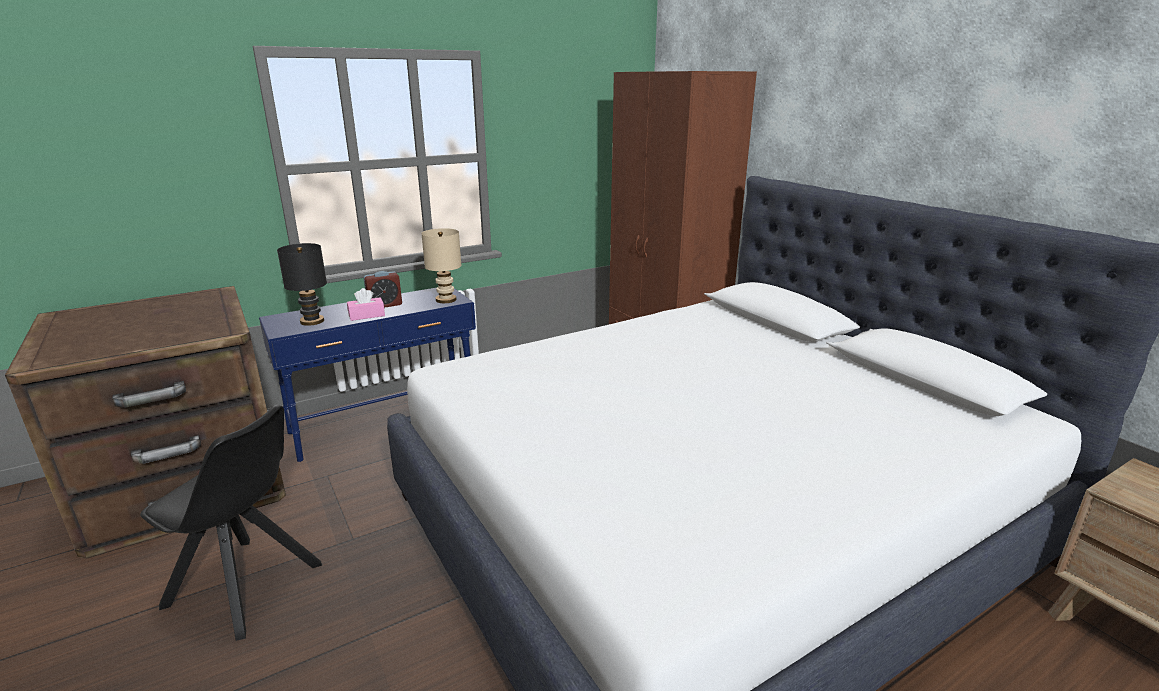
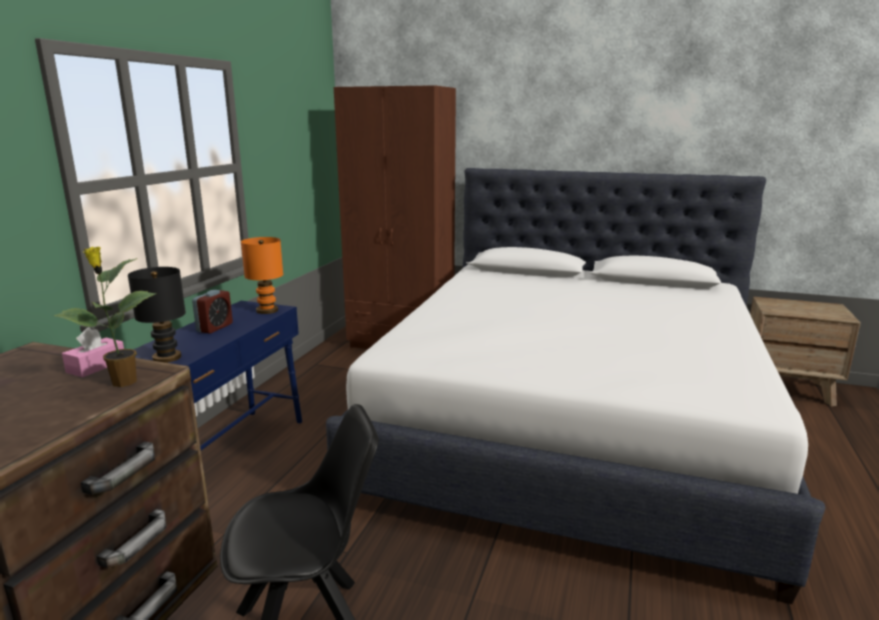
camera: 40 degrees left, 5 degrees down
(197, 332) = (123, 382): none -> potted plant
(366, 315) = (217, 339): pink tissue box -> pink tissue box (96, 366)
(445, 299) = (266, 310): beige table lamp -> orange table lamp

